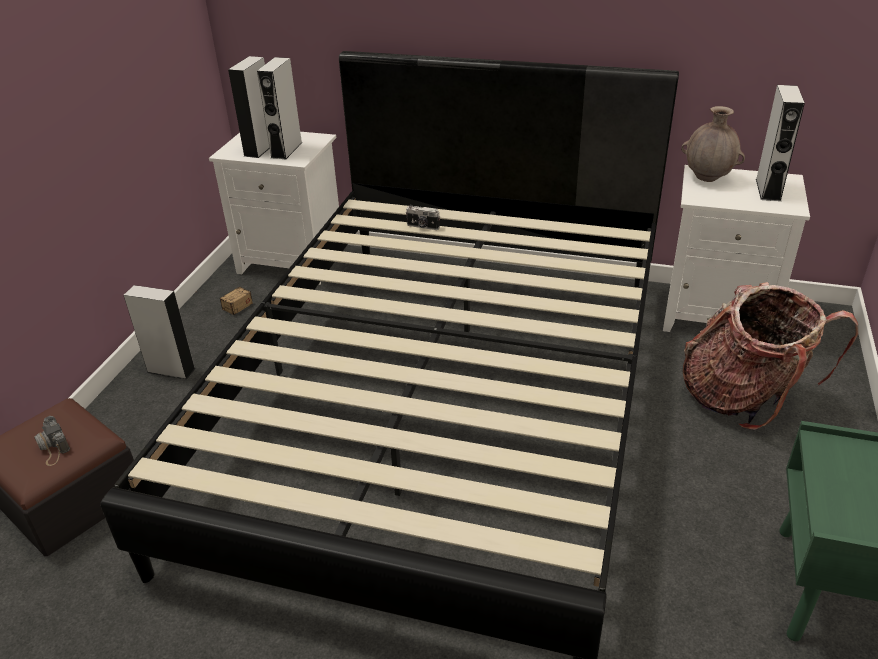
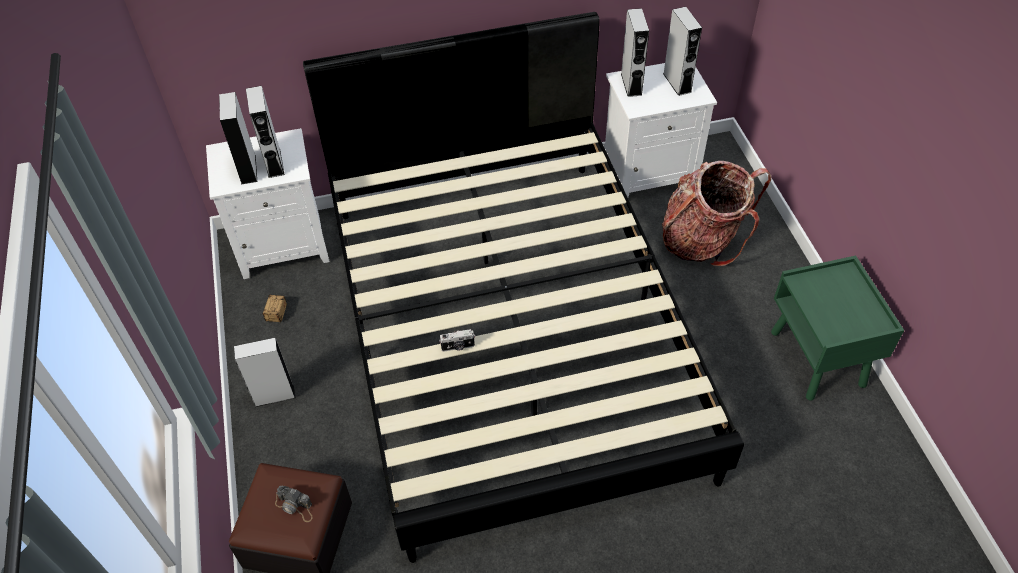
camera: 30 degrees left, 15 degrees up
(423, 227) = (420, 190): camera -> camera (458, 347)
(708, 178) = (631, 84): brown vase -> grey speaker

